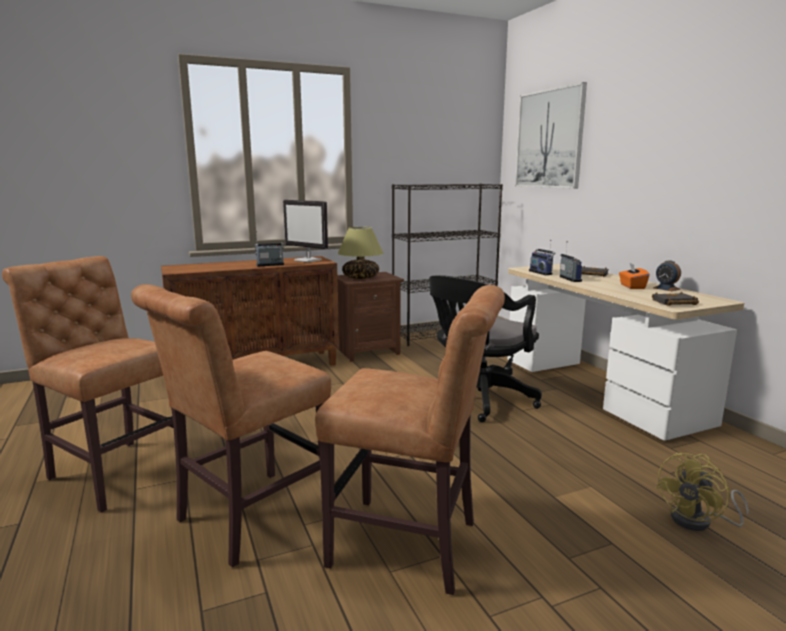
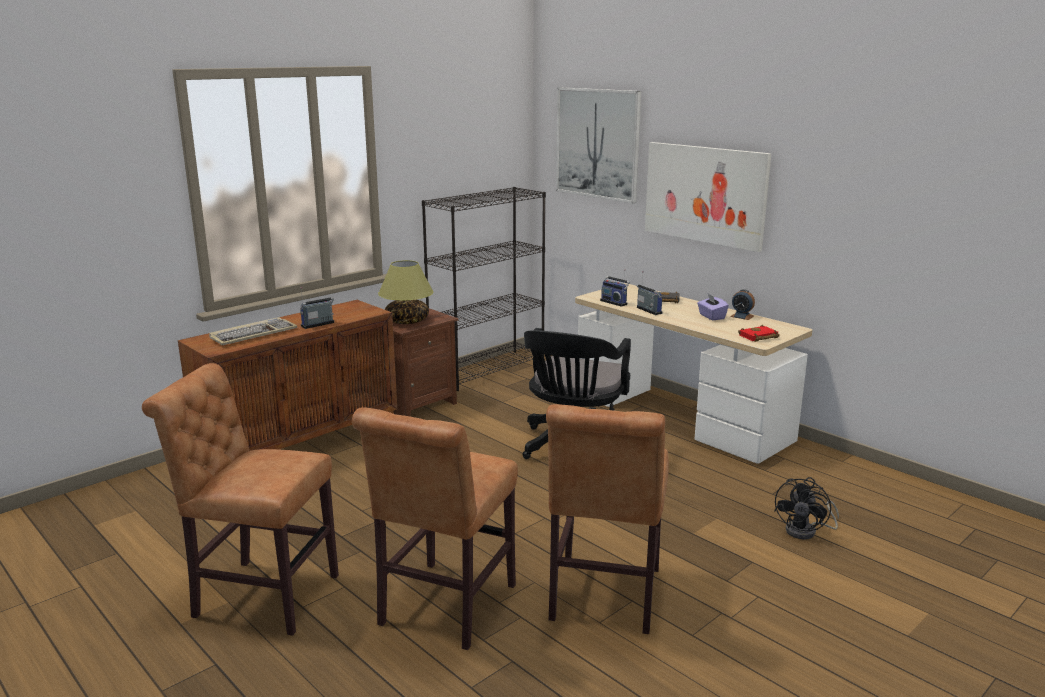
camera: 20 degrees left, 5 degrees up
(216, 266) = (253, 334): none -> keyboard
(308, 260) = (353, 310): monitor -> none
(412, 546) = (603, 598): brown chair -> brown chair turned 105 degrees clockwise
(632, 286) = (711, 316): orange tissue box -> purple tissue box
(639, 171) = (705, 194): none -> picture
(674, 303) = (758, 337): black book -> red book
(699, 522) = (806, 531): yellow fan -> black fan

